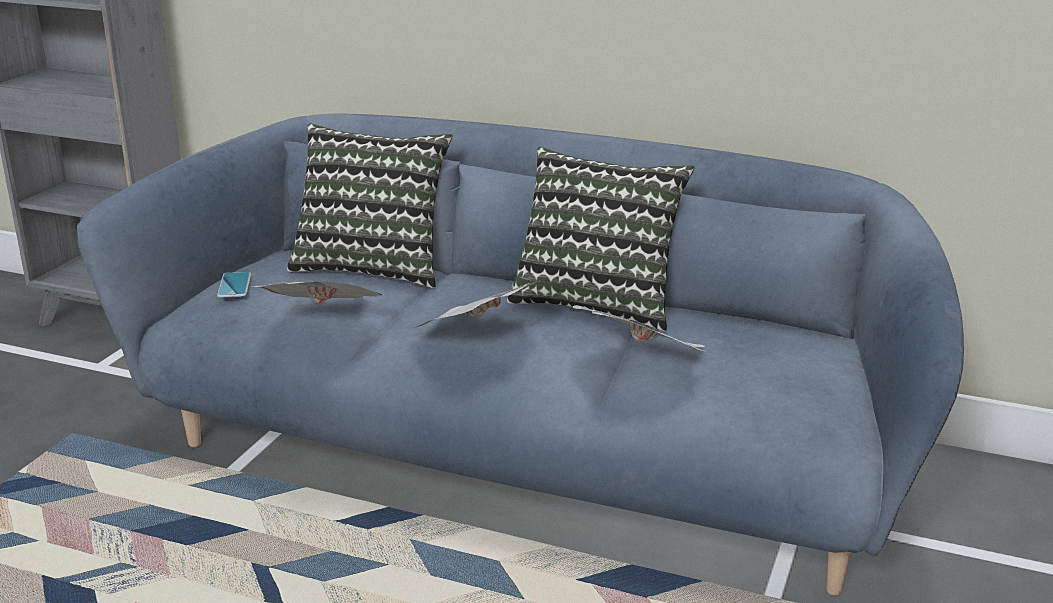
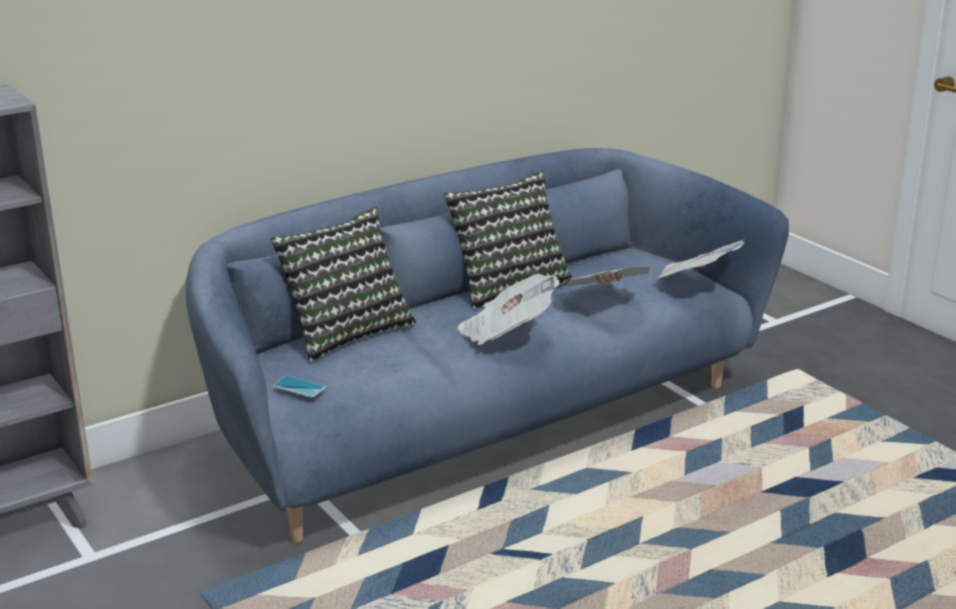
camera: 55 degrees left, 0 degrees up
(324, 322) = (416, 371): newspaper -> newspaper (696, 282)

